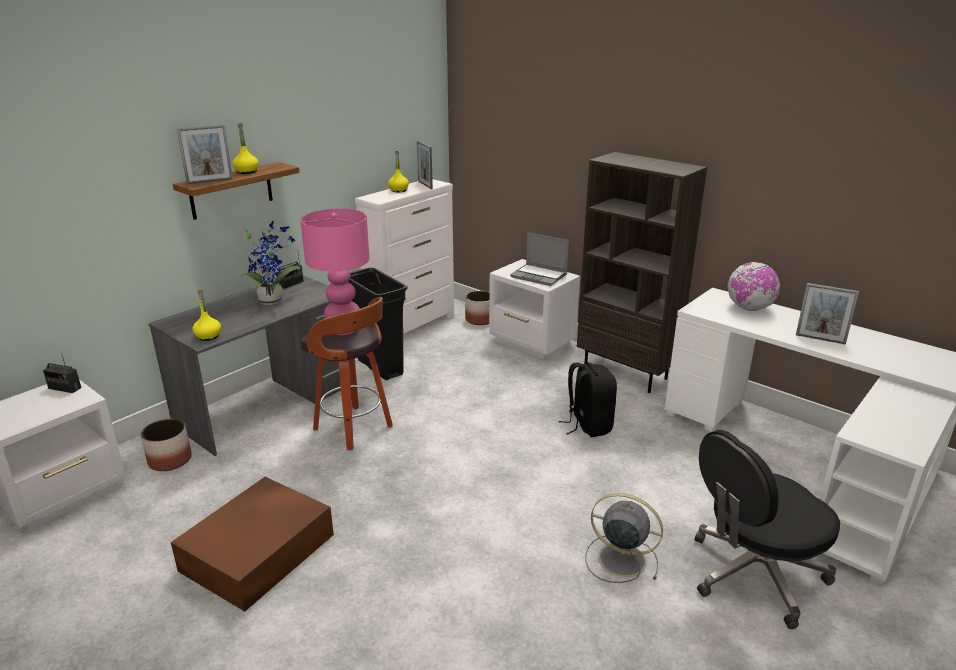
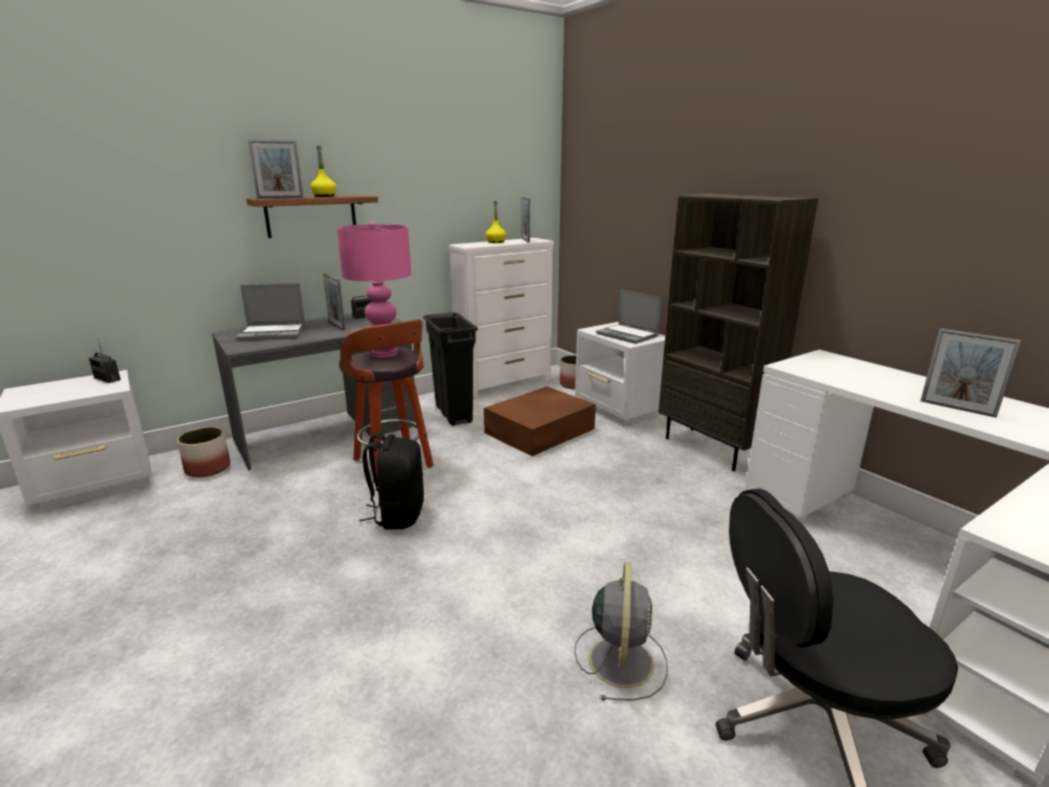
camera: 15 degrees right, 5 degrees down
(208, 336) = (250, 345): yellow bottle -> none
(216, 317) = (273, 333): none -> laptop
(260, 551) = (219, 569): brown storage box -> brown storage box (541, 430)
(272, 300) = (336, 326): potted plant -> picture frame
(588, 425) = (645, 495): black backpack -> black backpack (398, 515)
(619, 559) = (621, 659): grey fan -> grey fan turned 60 degrees clockwise
(749, 309) = (861, 371): globe -> none

